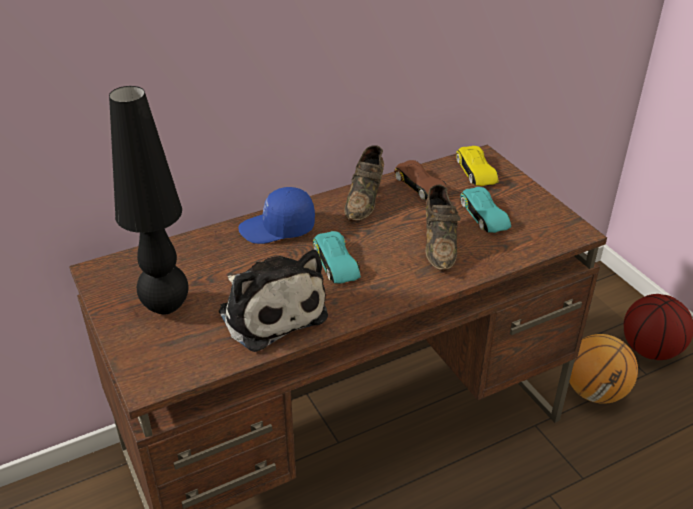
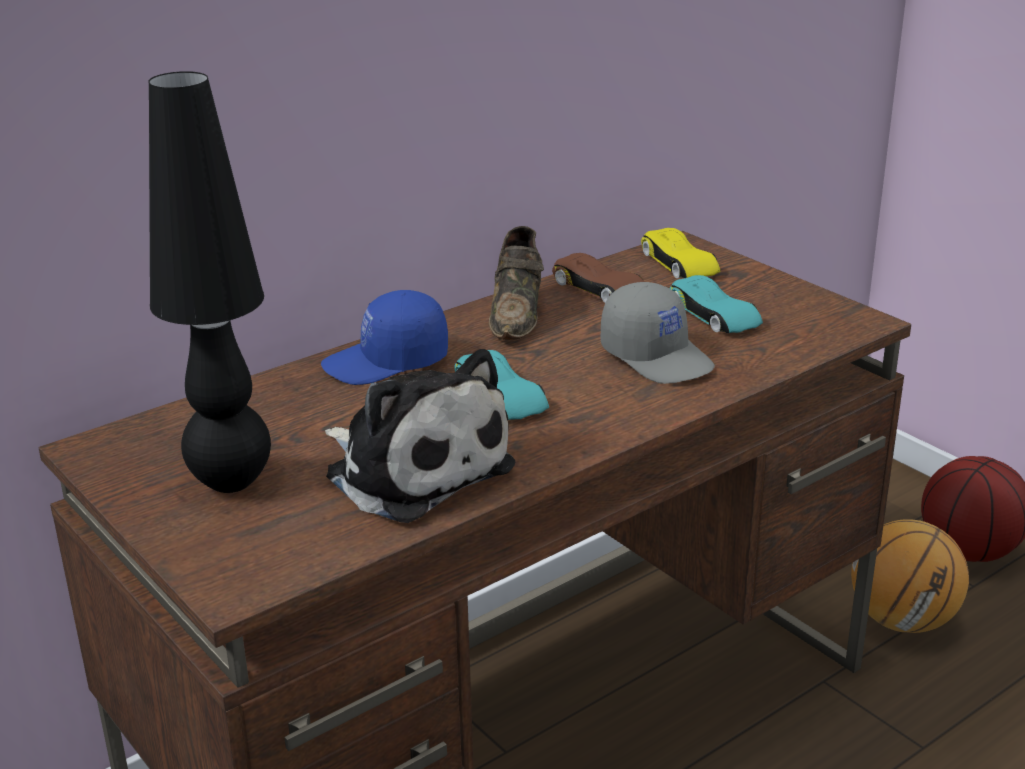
camera: 10 degrees left, 10 degrees down
(439, 244) = (658, 356): brown shoe -> grey cap

